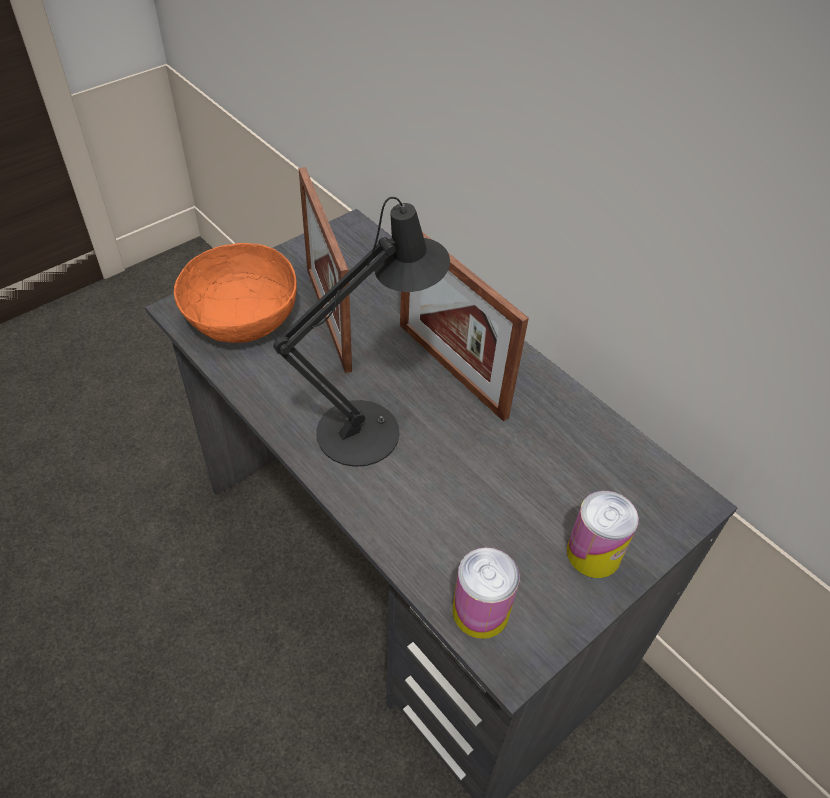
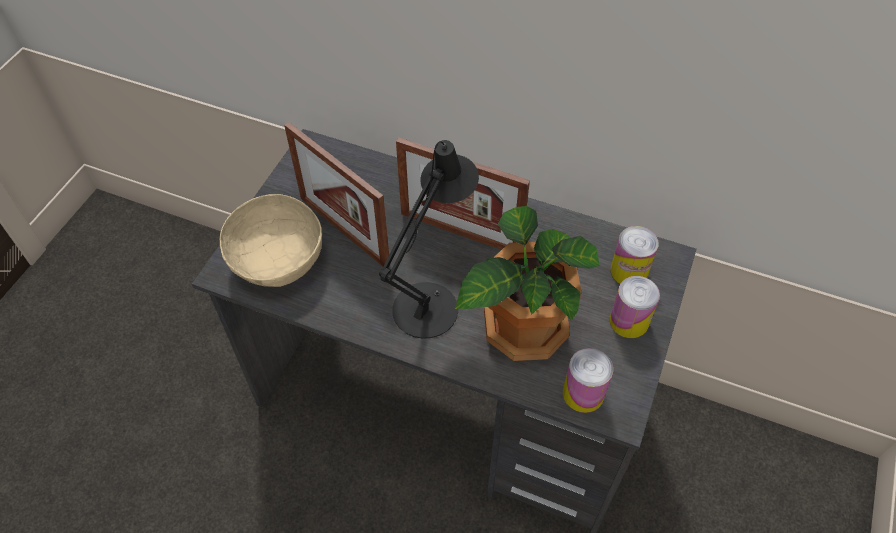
camera: 25 degrees left, 5 degrees up
(242, 318) = (277, 259): orange bowl -> beige bowl
(453, 502) = (521, 329): none -> potted plant
(629, 496) = (629, 271): none -> can

